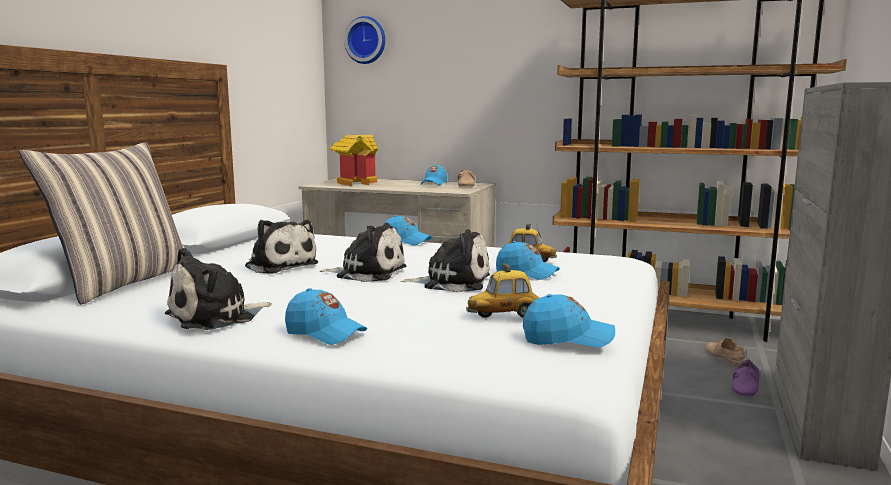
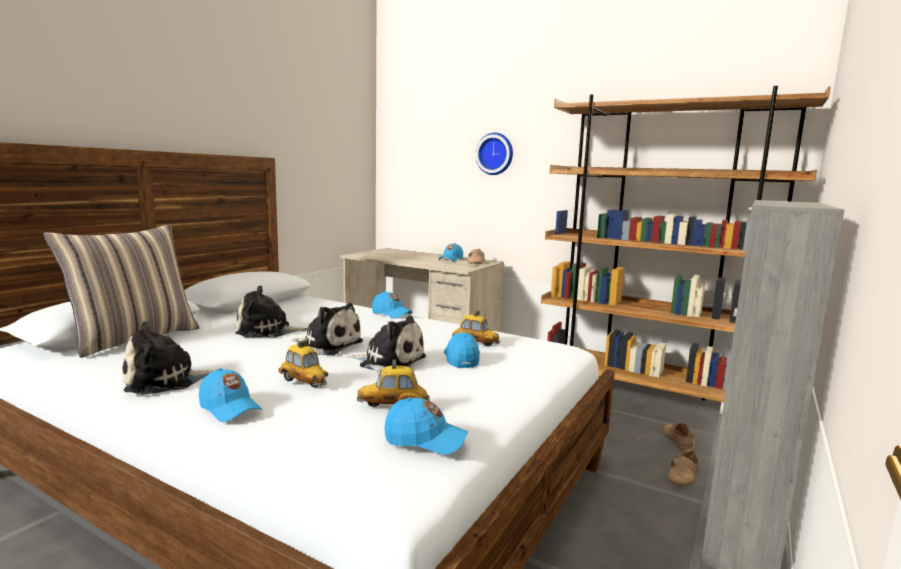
camera: 10 degrees right, 0 degrees up
(279, 266) = (267, 331): plush toy -> plush toy turned 120 degrees clockwise
(355, 183) = (387, 255): toy house -> none
(366, 40) = (408, 137): wall clock -> wall clock (495, 154)
(383, 304) = (304, 382): none -> toy car
(526, 274) = (461, 358): blue cap -> blue cap turned 135 degrees counterclockwise
(747, 387) = (684, 475): purple shoe -> beige shoe

